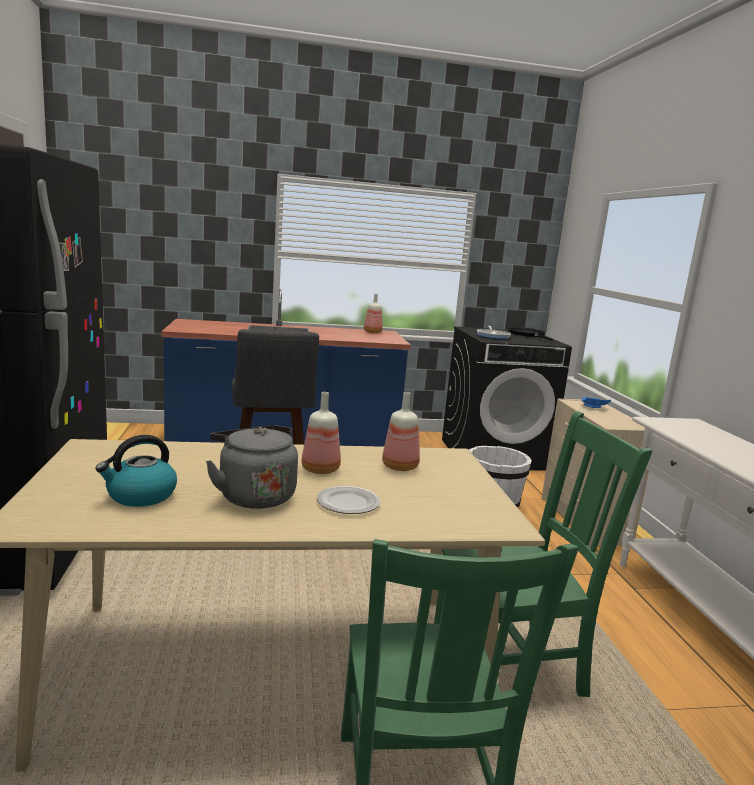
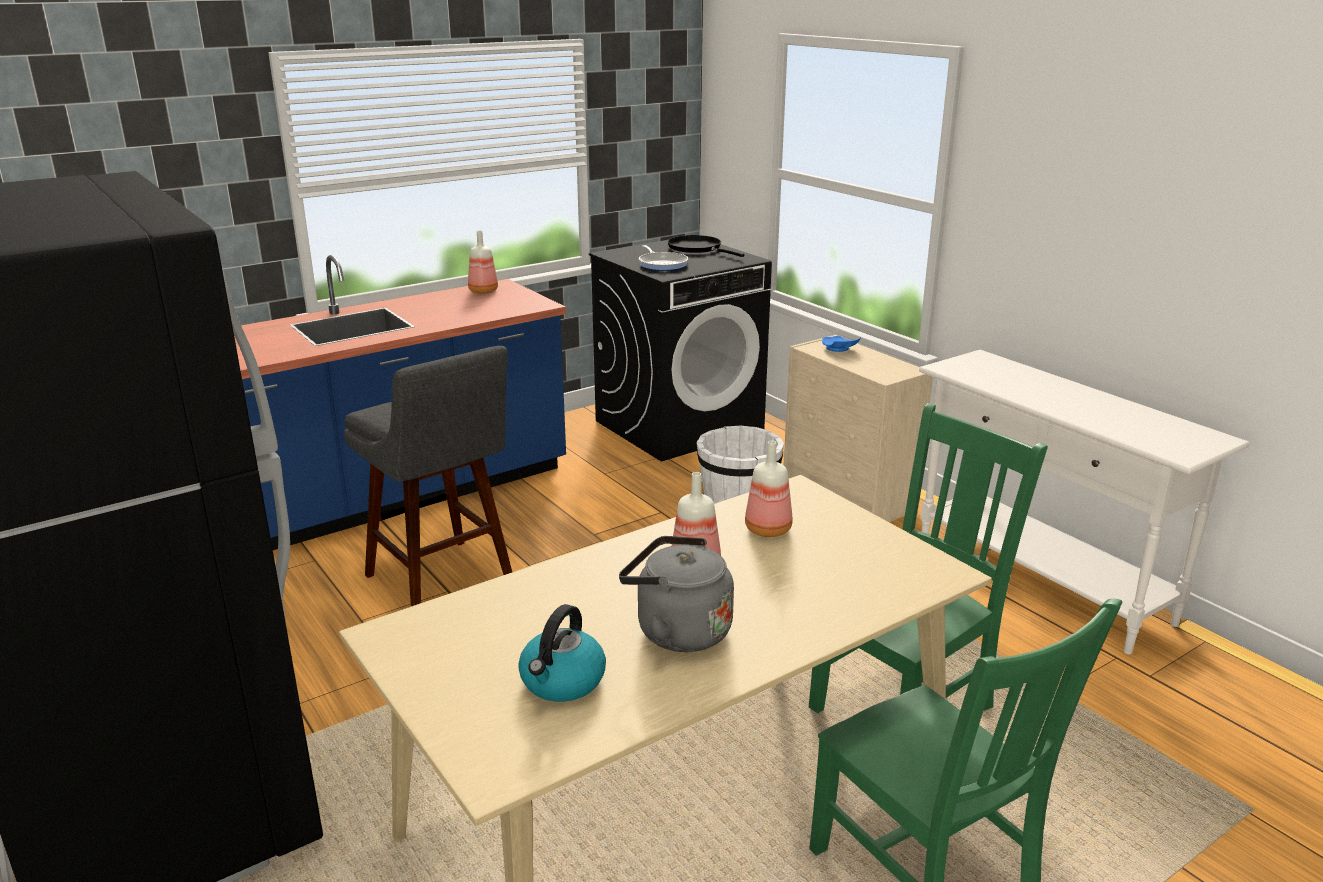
camera: 25 degrees left, 10 degrees up
(349, 503) = (781, 603): plate -> none

